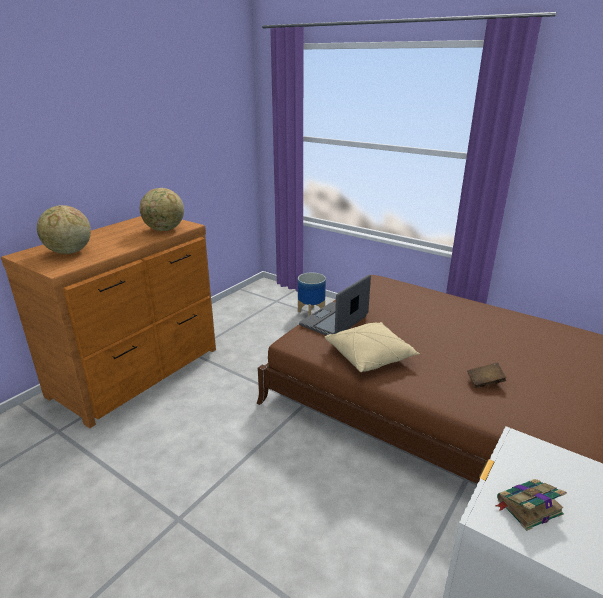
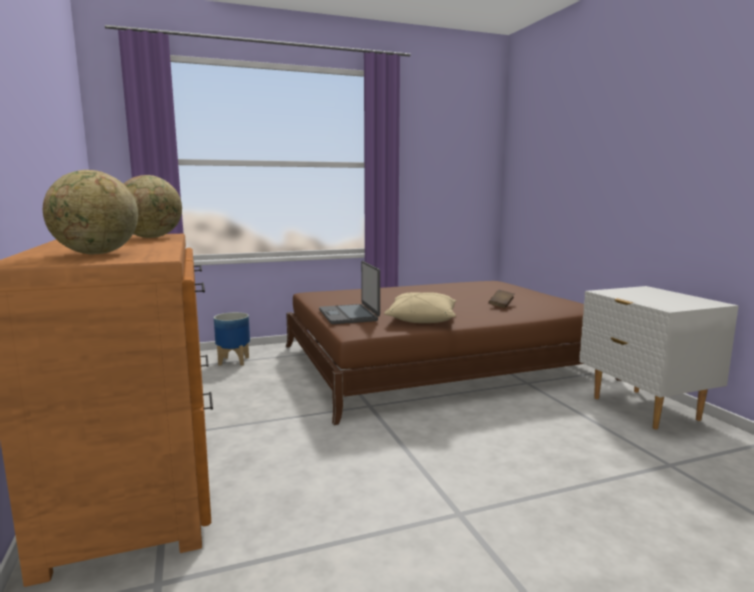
camera: 55 degrees left, 15 degrees down
(527, 507) = (663, 301): book -> none

